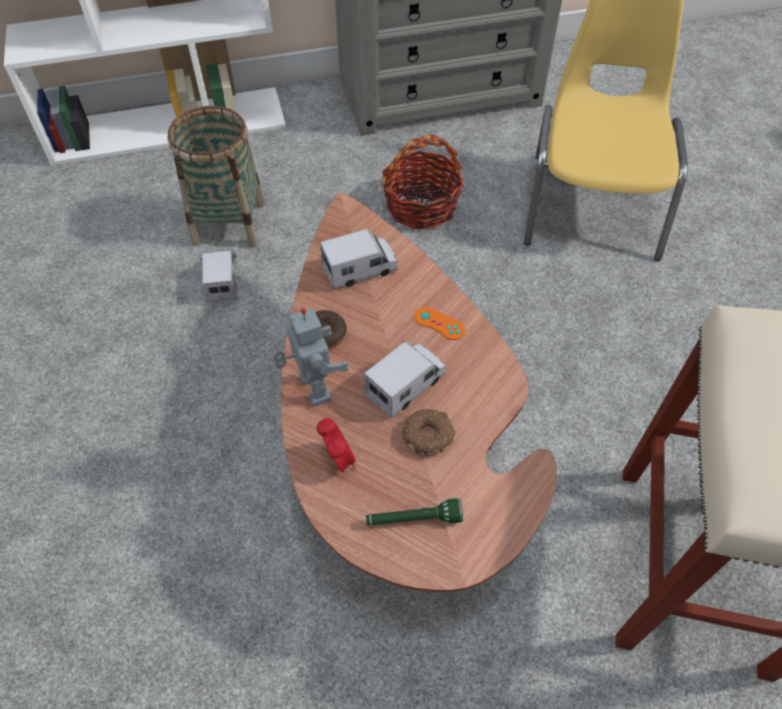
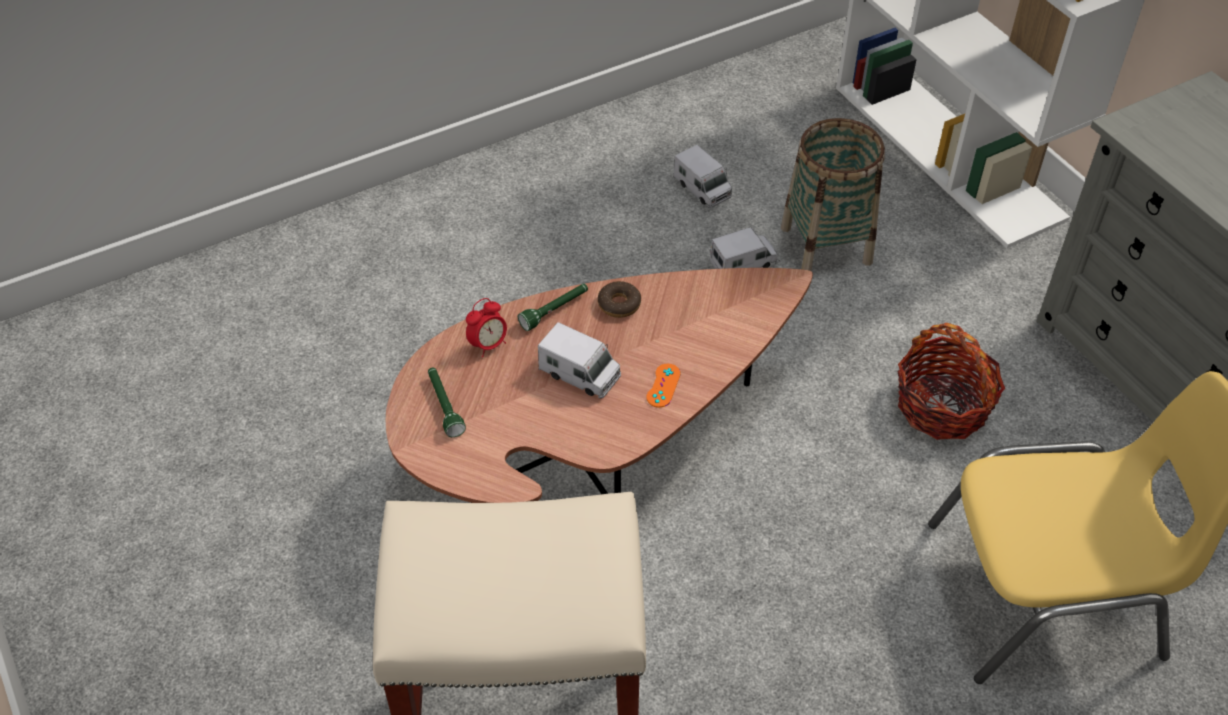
camera: 75 degrees right, 5 degrees down
(312, 389) = (555, 311): toy robot -> green flashlight
(360, 270) = (709, 311): toy truck -> toy truck (702, 189)
(428, 435) = (530, 401): donut -> none

